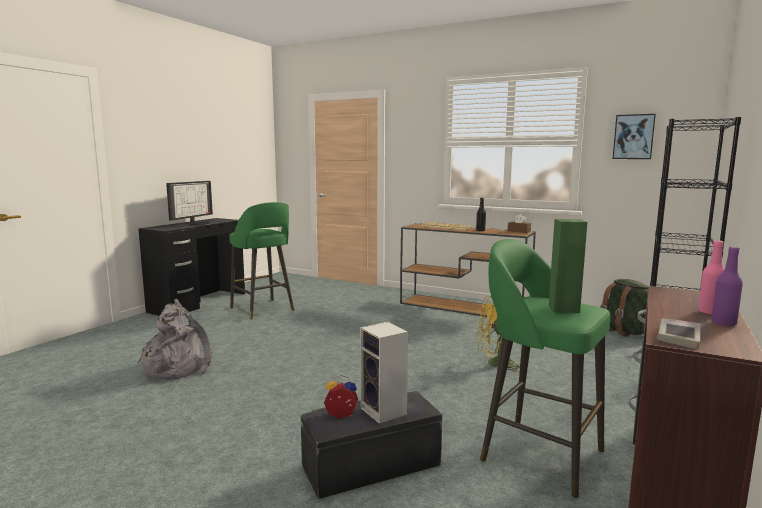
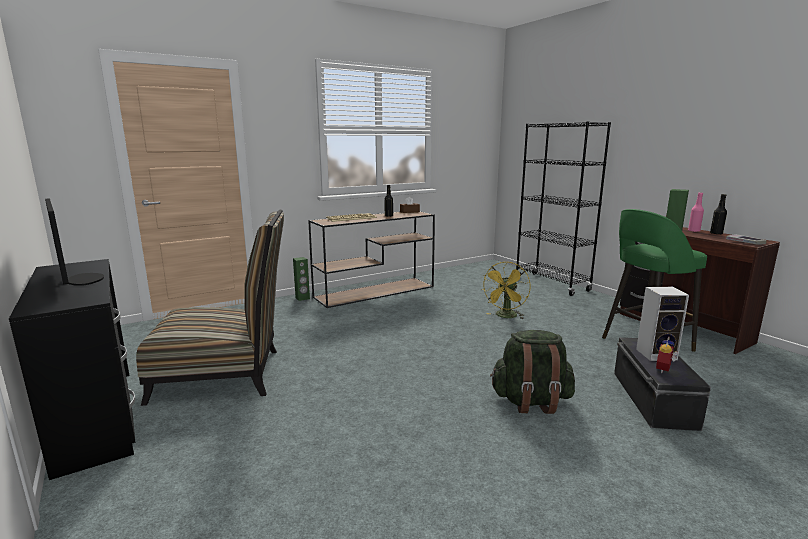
camera: 60 degrees left, 5 degrees up
(178, 367) = (371, 469): grey backpack -> none
(263, 309) = (226, 375): green stool -> chair
(407, 293) = (302, 298): none -> green speaker
(626, 332) = (483, 271): green backpack -> green backpack (531, 401)
(633, 137) = (460, 128): picture -> none
(723, 323) = (716, 233): purple bottle -> black bottle

